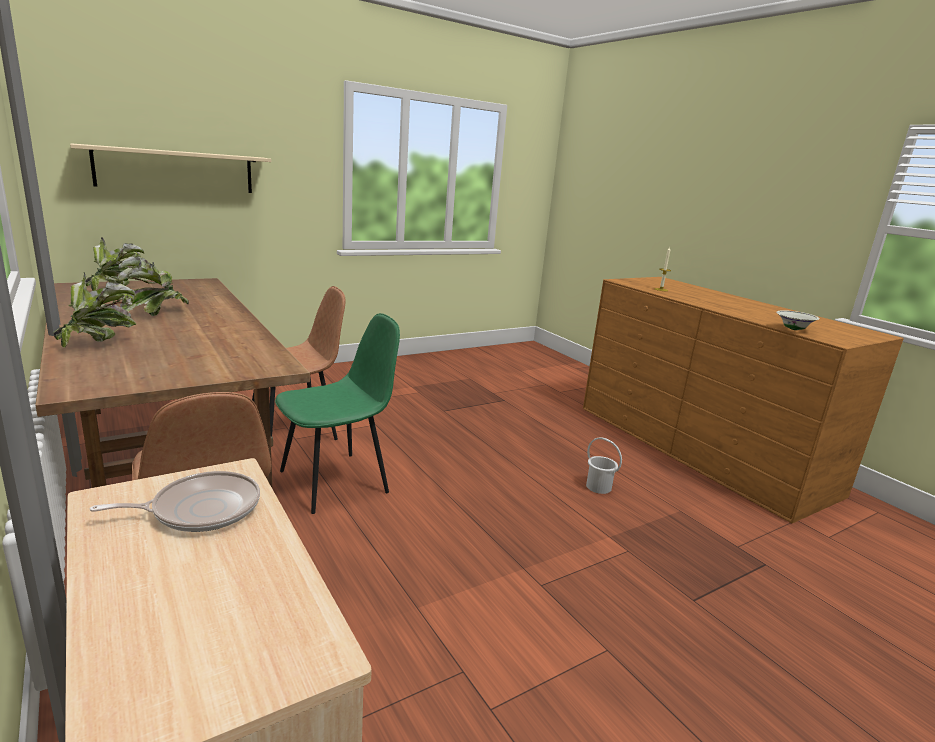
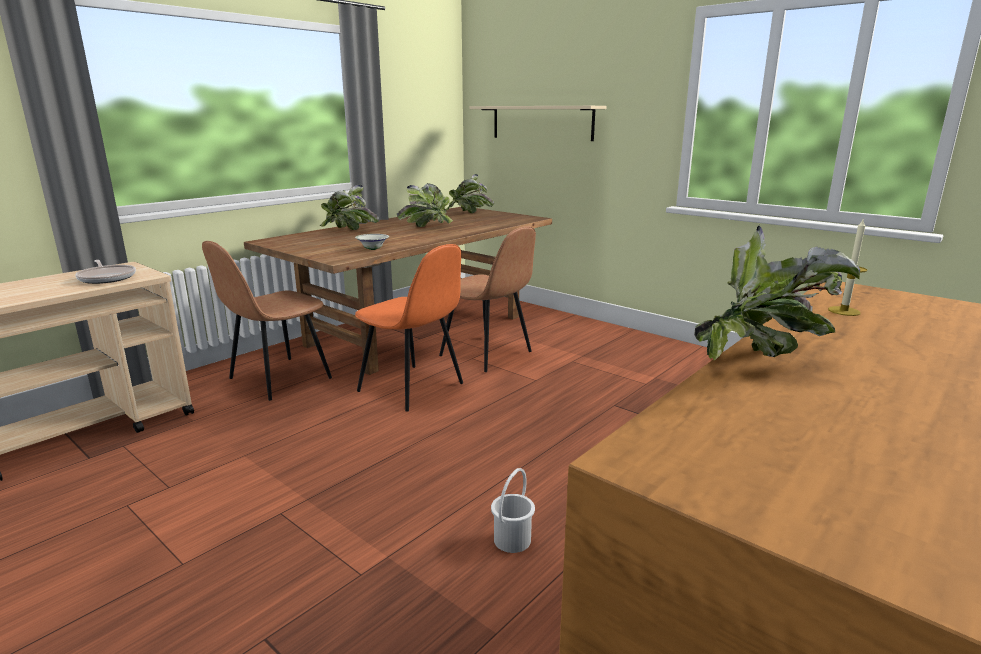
camera: 75 degrees right, 0 degrees up
(336, 481) = (412, 388): green chair -> orange chair
(727, 310) = (762, 357): none -> potted plant
(793, 329) = (687, 414): white bowl -> white bowl (373, 249)

